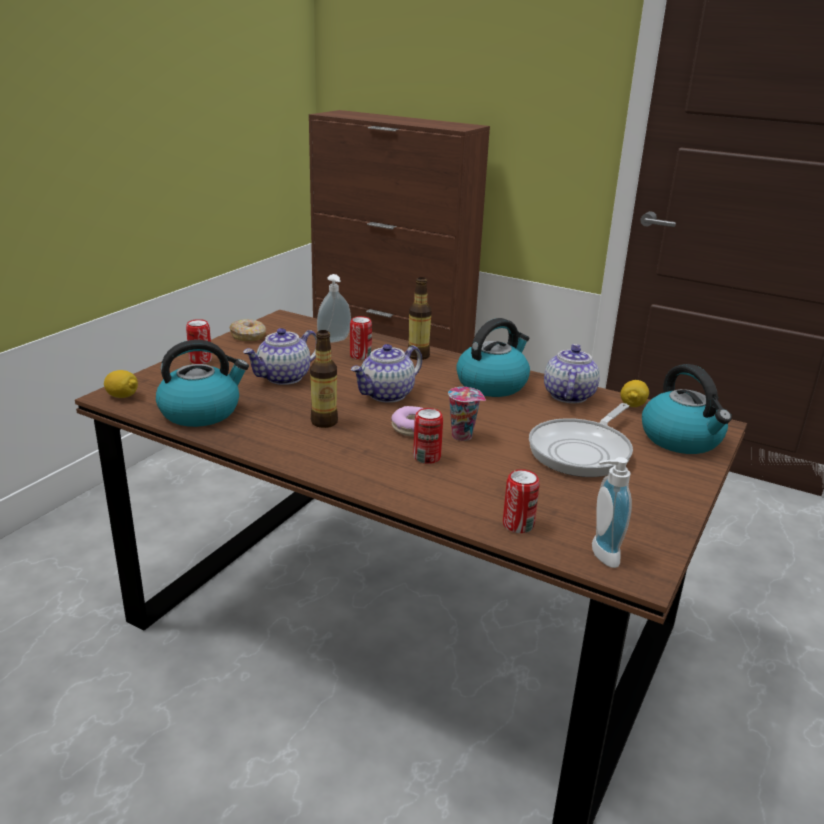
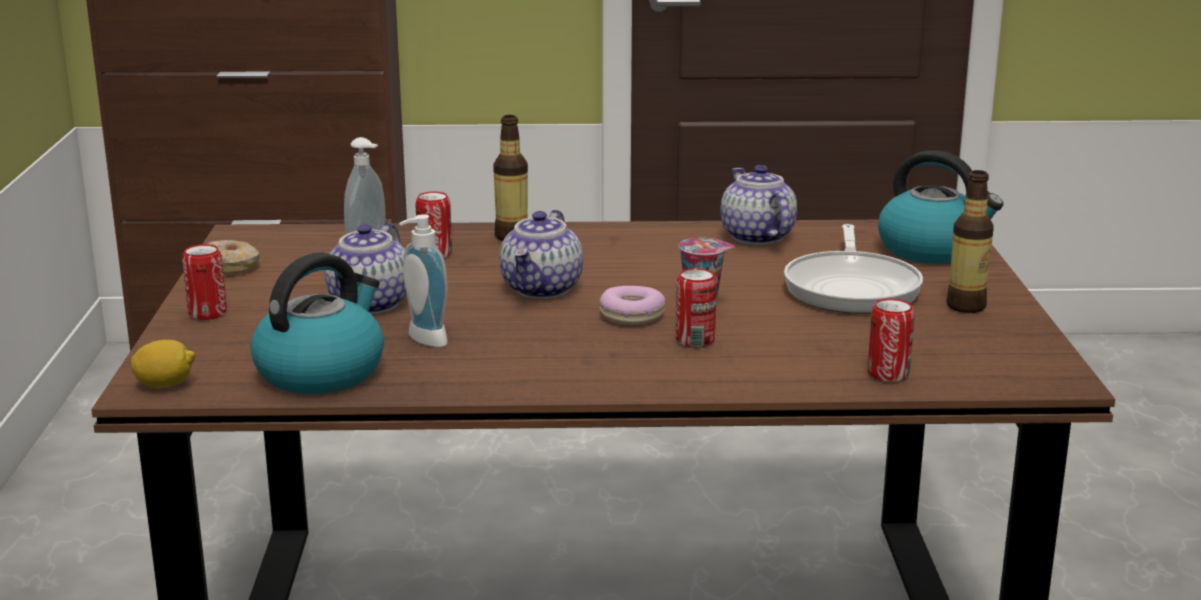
camera: 30 degrees left, 5 degrees down
(324, 422) = (511, 338): bottle -> bottle (966, 306)
(492, 384) = (653, 246): kettle -> none
(600, 555) = (1001, 375): soap dispenser -> soap dispenser (422, 341)
(632, 405) = (838, 229): lemon -> none

